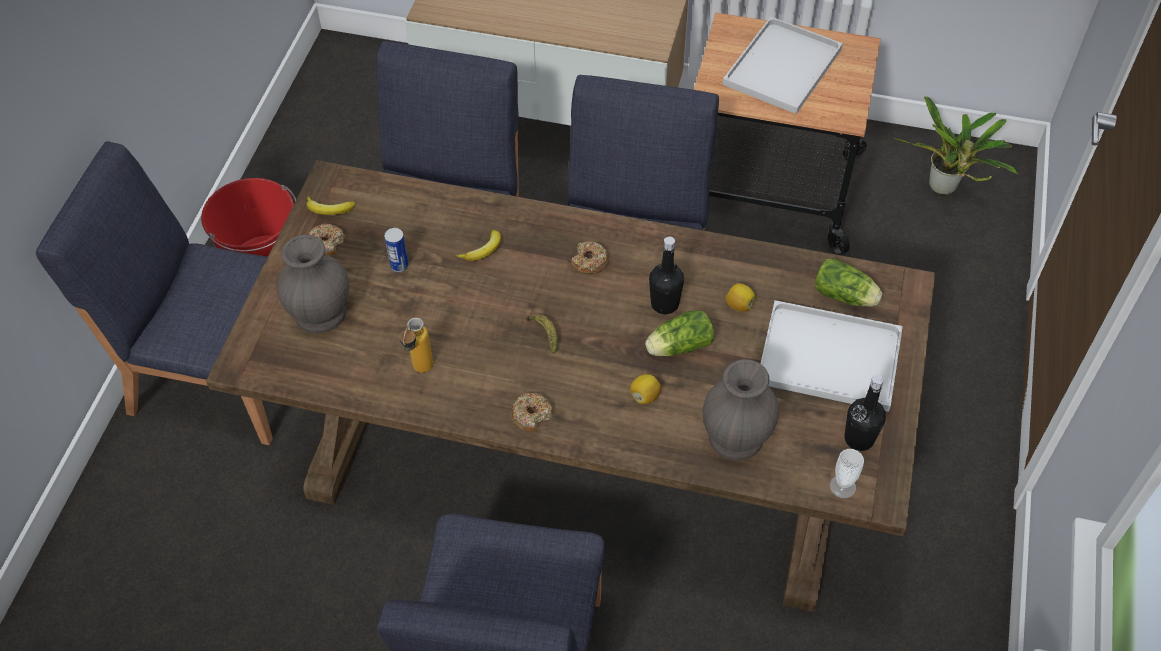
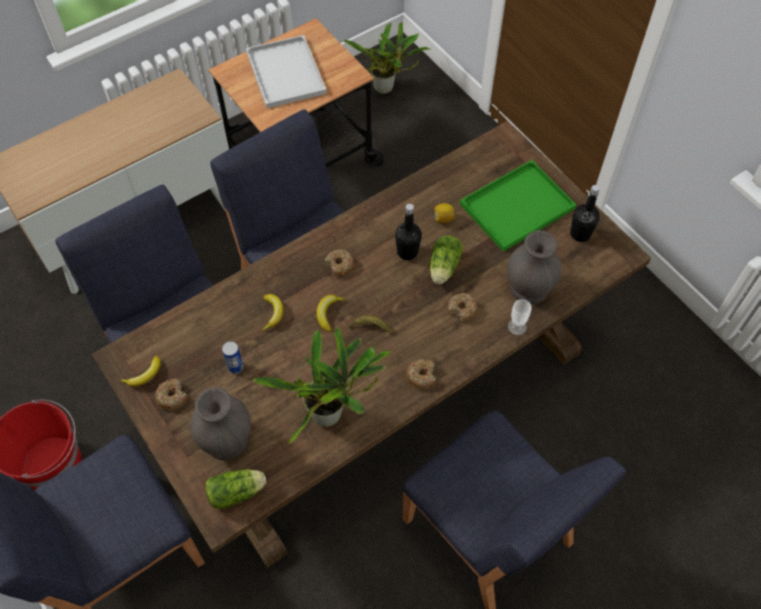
camera: 50 degrees left, 5 degrees up
(419, 372) = (331, 414): bottle -> potted plant
(526, 292) = (328, 313): none -> banana
(645, 396) = (462, 309): lemon -> donut
(826, 358) = (516, 208): white tray -> green tray
(842, 486) = (603, 264): cup -> cup (517, 327)
(846, 296) = (485, 168): lettuce -> lettuce (238, 492)

